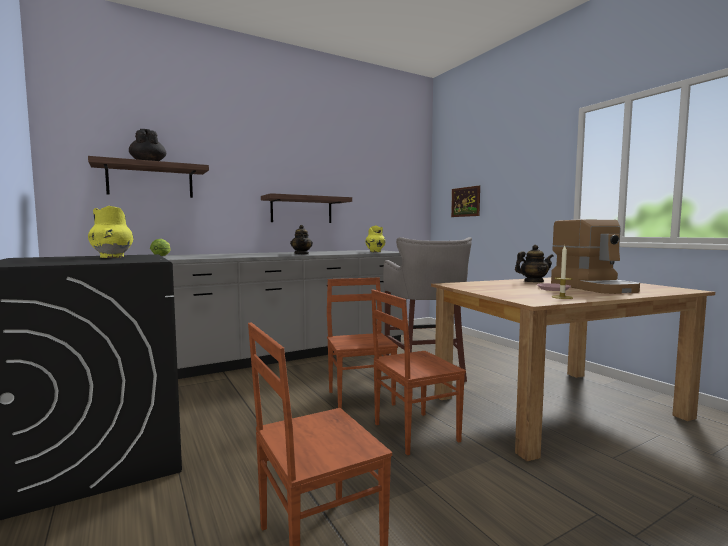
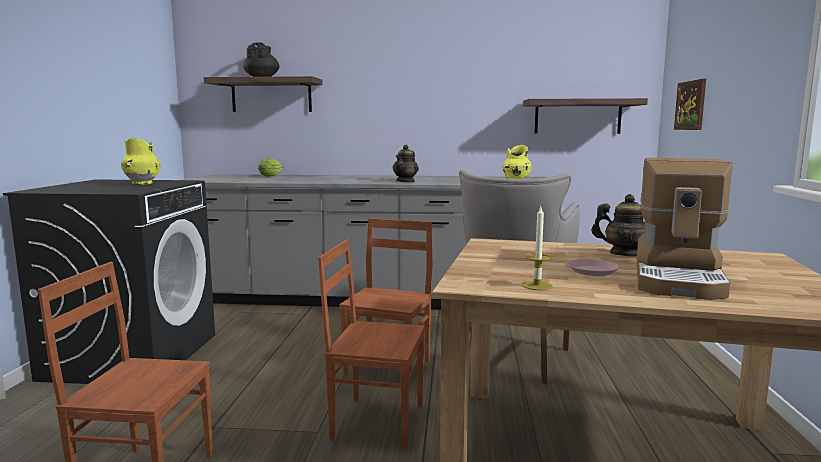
camera: 35 degrees right, 5 degrees up
(301, 210) = (440, 122): shelf -> shelf (577, 117)

